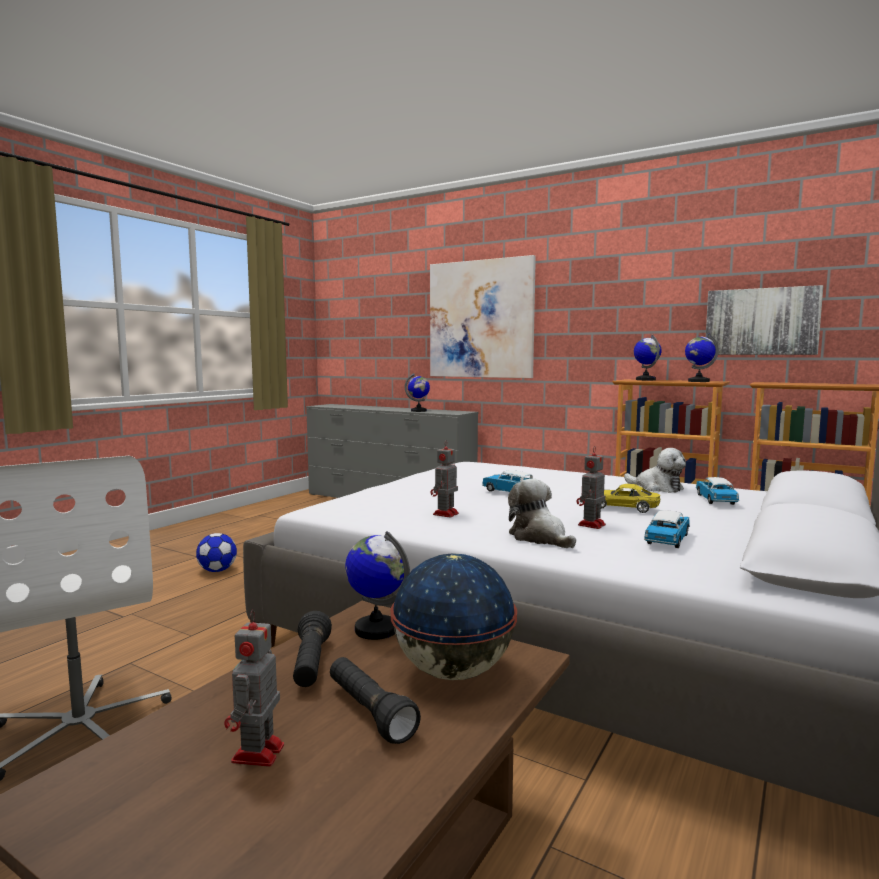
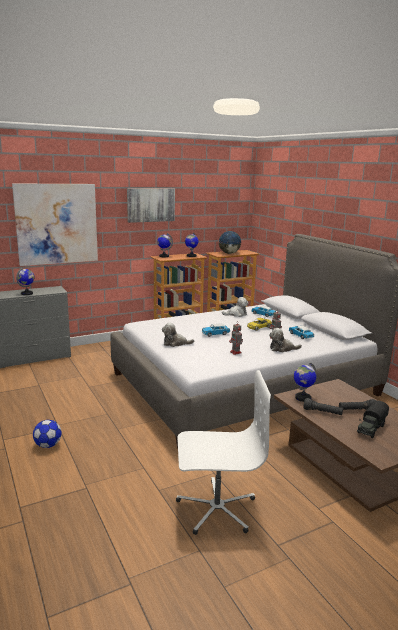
camera: 60 degrees left, 10 degrees up
(257, 755) = (371, 428): toy robot -> toy truck
(420, 484) = (175, 343): none -> plush toy
(452, 672) = (340, 395): globe -> globe (229, 253)
(761, 321) = (206, 224): picture -> picture (150, 205)

